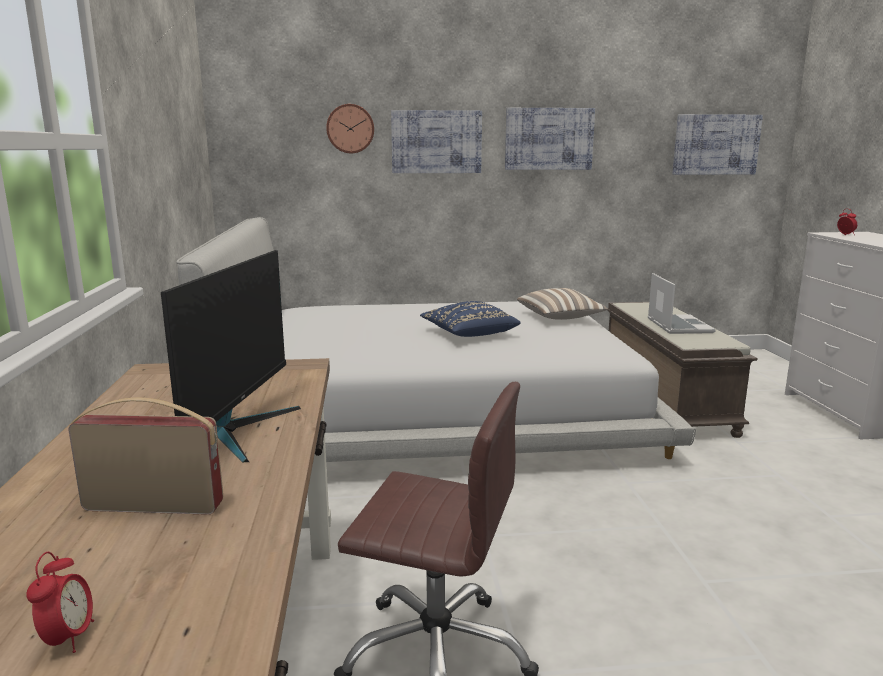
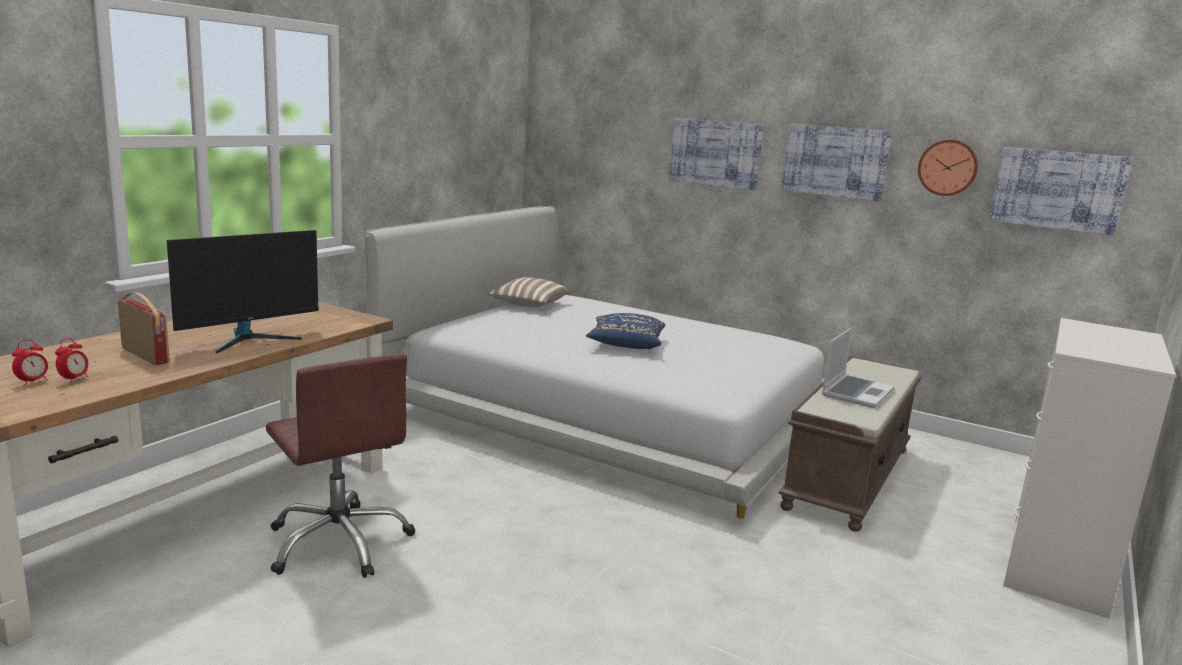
camera: 35 degrees right, 0 degrees up
(350, 129) = (638, 133): wall clock -> wall clock (948, 167)
(560, 318) = (748, 354): pillow -> pillow (528, 305)
(845, 235) = (1093, 329): alarm clock -> alarm clock (74, 379)

